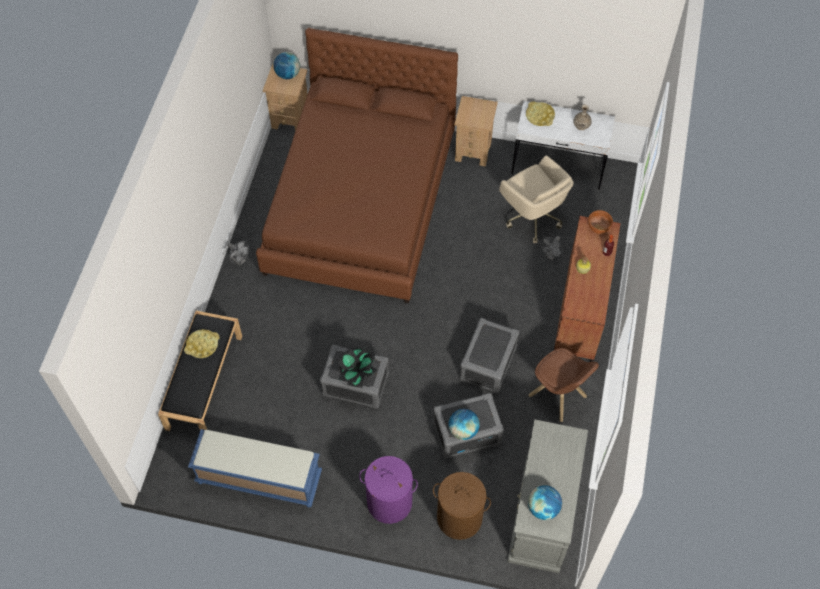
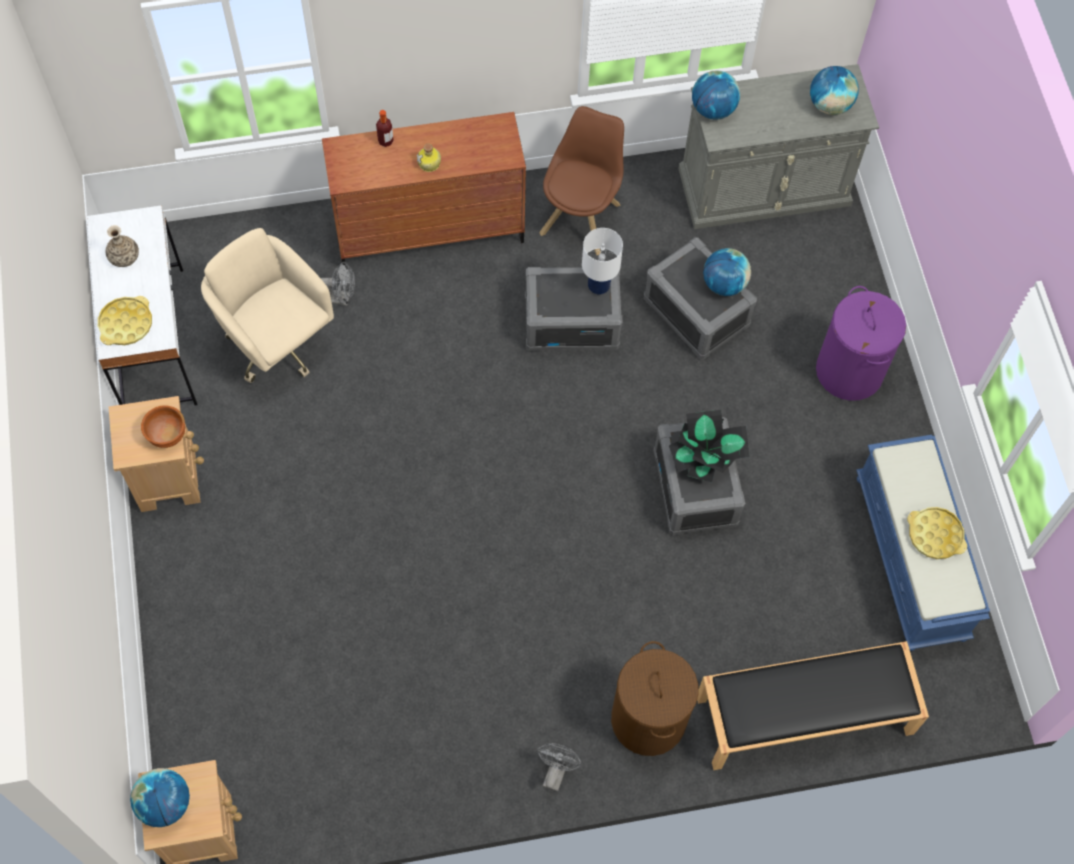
camera: 115 degrees left, 5 degrees up
(202, 345) = (783, 702): yellow tray -> yellow tray (935, 535)
(361, 202) = (349, 620): brown bed -> none
(459, 518) = (824, 279): brown laundry basket -> brown laundry basket (649, 719)
(489, 362) = (599, 287): none -> white table lamp
(531, 218) = (278, 347): beige office chair -> beige office chair turned 75 degrees counterclockwise
(565, 435) = (713, 109): none -> globe
(598, 228) = (344, 163): brown bowl -> brown bowl (167, 435)

